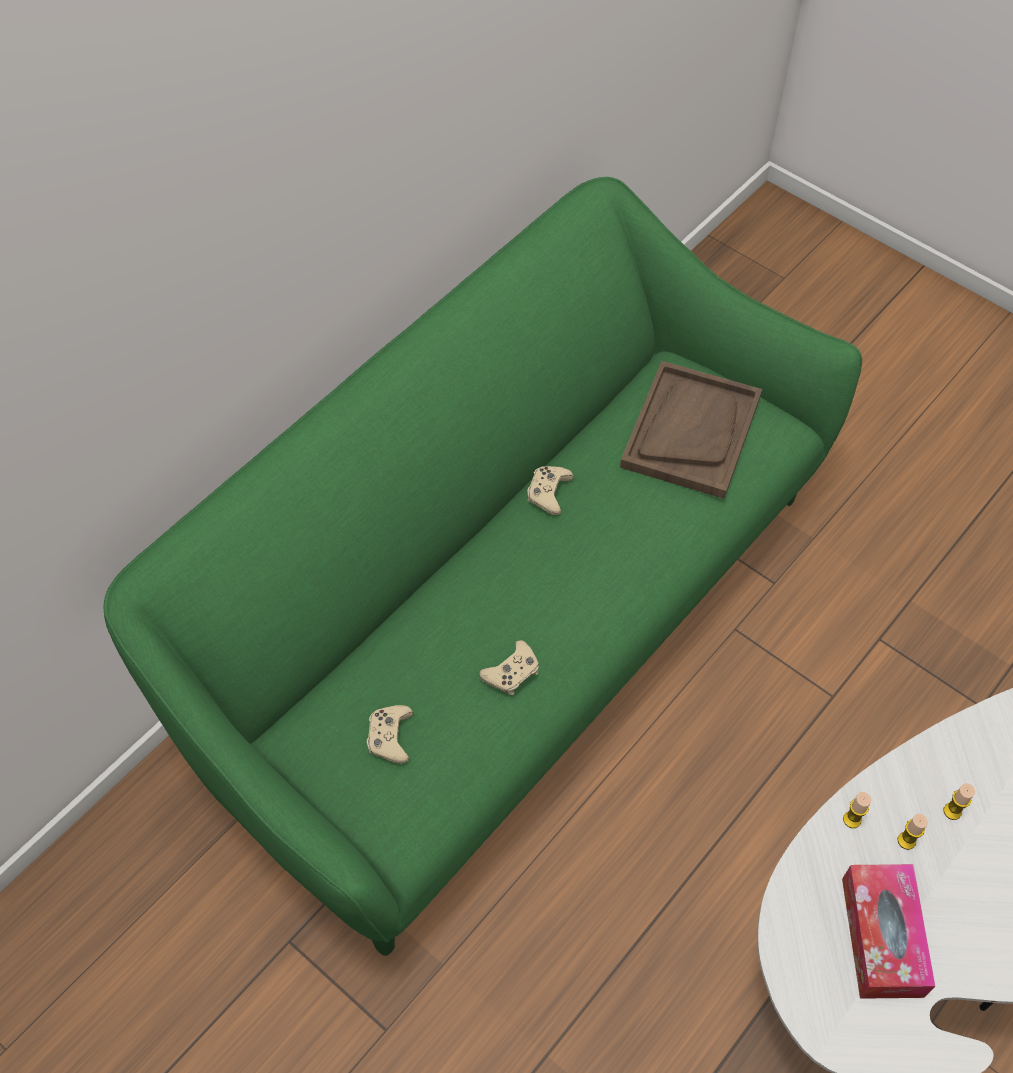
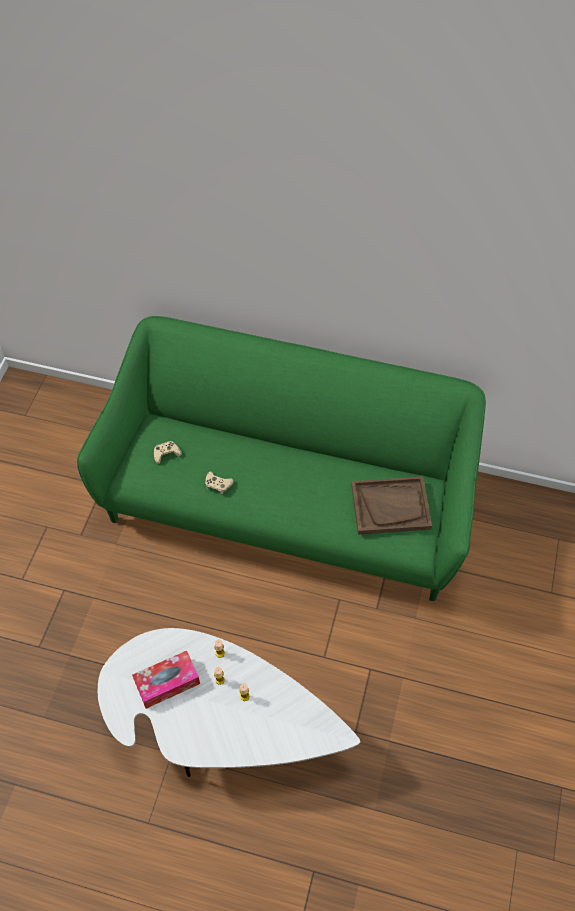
camera: 65 degrees right, 0 degrees up
(548, 492) = (320, 462): beige game controller -> none

